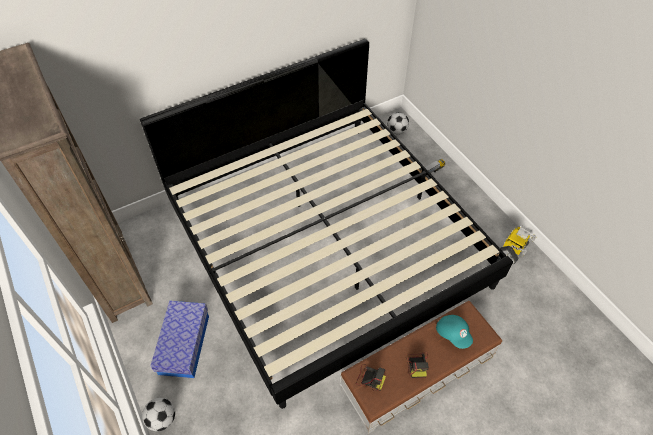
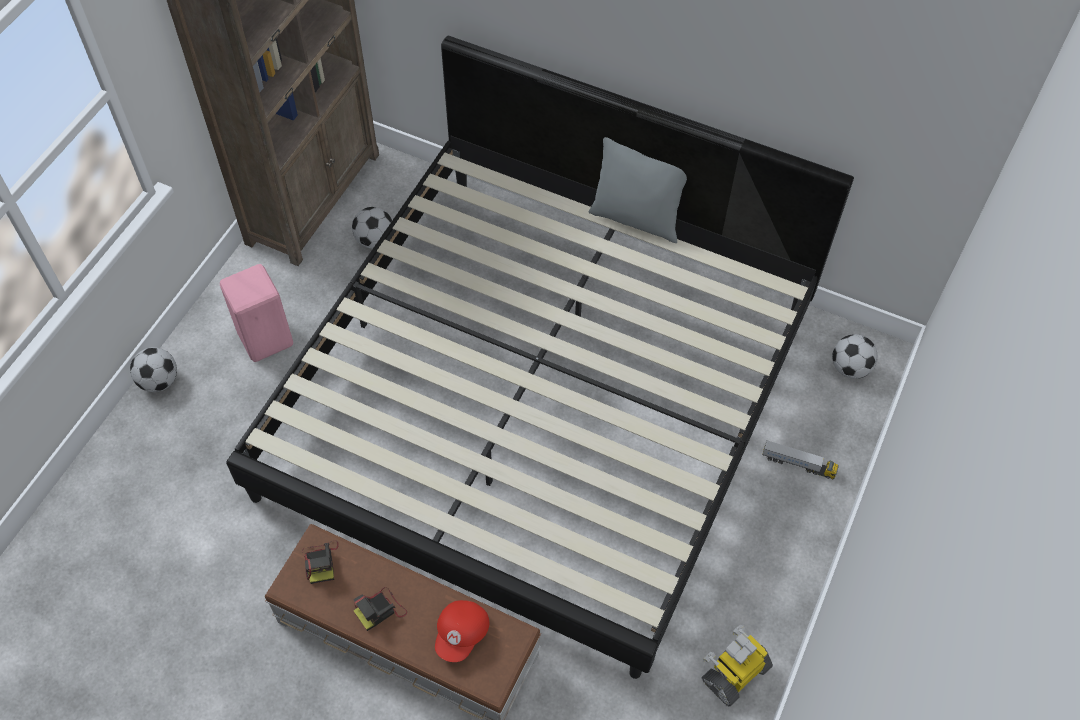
camera: 55 degrees right, 5 degrees up
(171, 259) = (375, 240): none -> football
(184, 344) = (266, 337): storage box -> pink stool
(280, 140) = (637, 218): none -> grey pillow
(453, 334) = (462, 634): turquoise cap -> red cap
(512, 250) = (735, 672): toy robot -> toy robot turned 135 degrees clockwise

